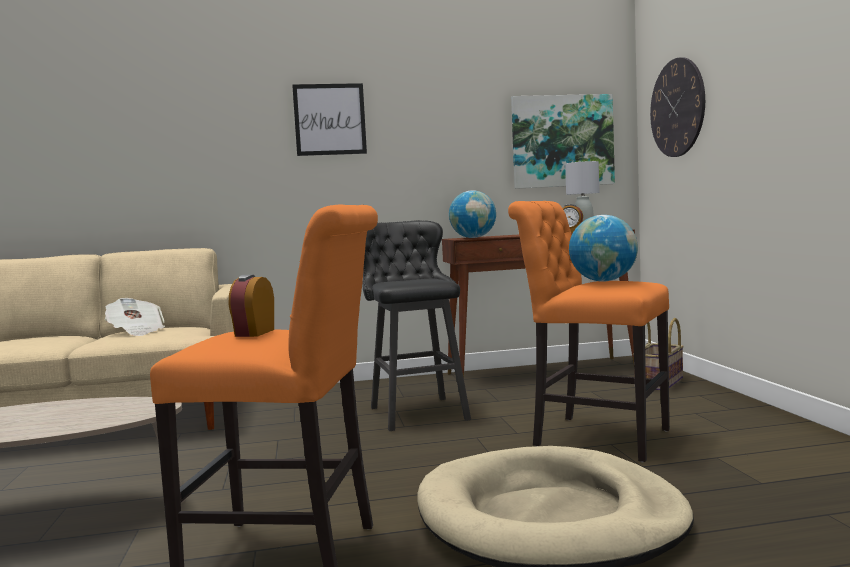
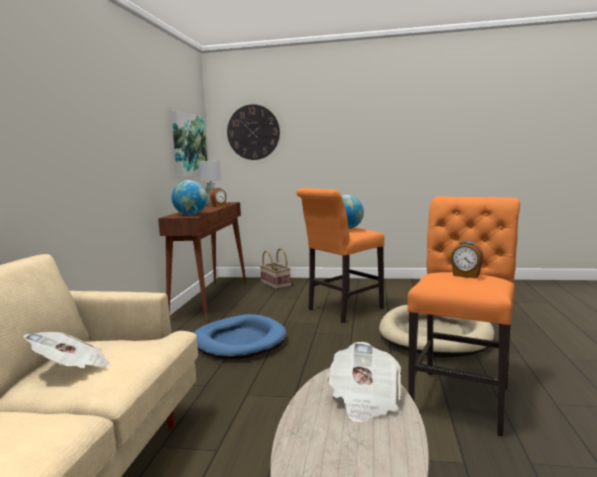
camera: 70 degrees left, 5 degrees up
(86, 417) = (364, 400): none -> newspaper
(330, 119) = (89, 112): picture -> none
(415, 410) = (239, 341): black stool -> blue dog bed

